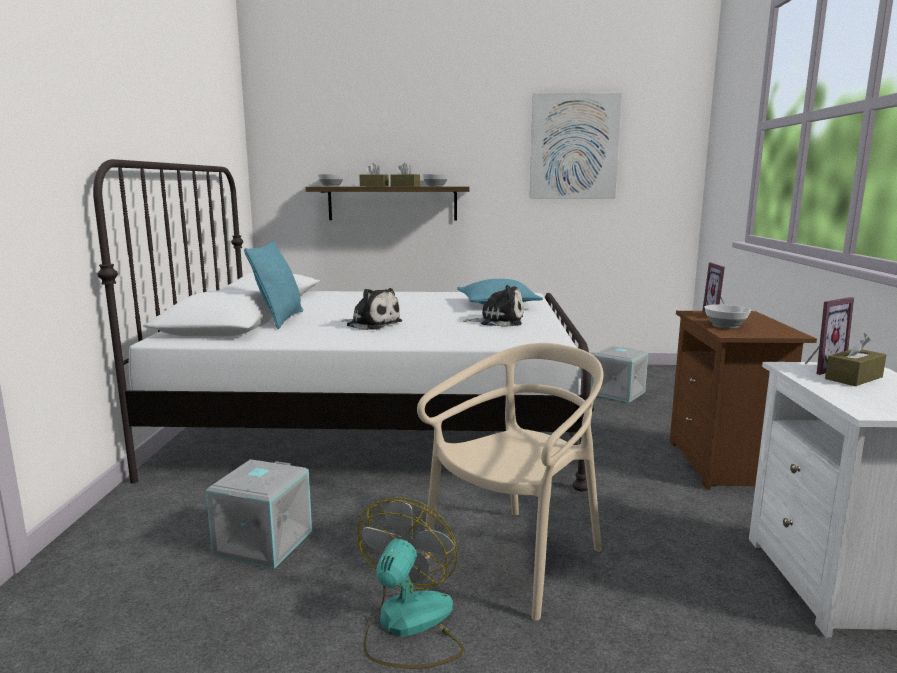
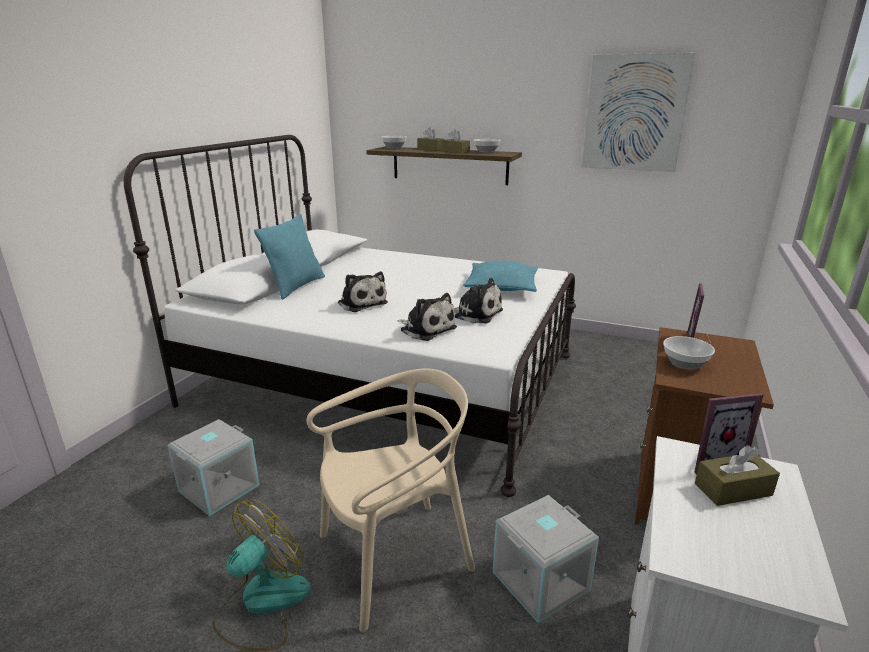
camera: 20 degrees right, 10 degrees up
(466, 334) = (426, 329): none -> plush toy
(618, 393) = (633, 380): grey storage box -> grey storage box (541, 582)

